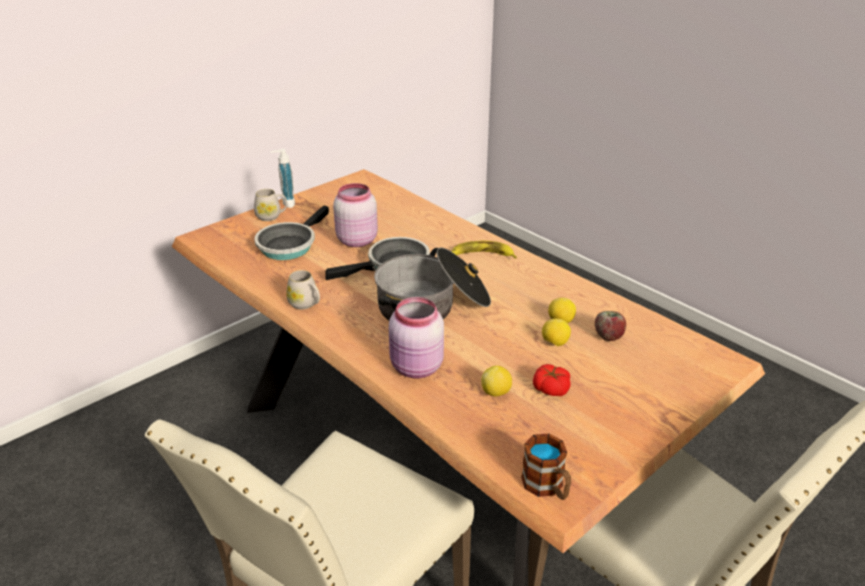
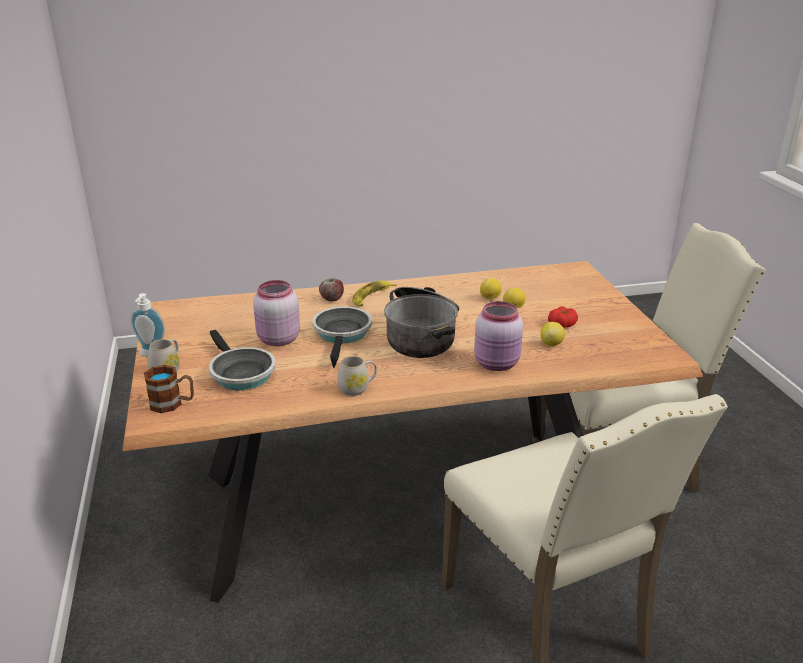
camera: 60 degrees left, 5 degrees down
(547, 487) = (657, 356): mug -> mug (172, 404)
(608, 336) = (521, 289): apple -> apple (332, 299)

